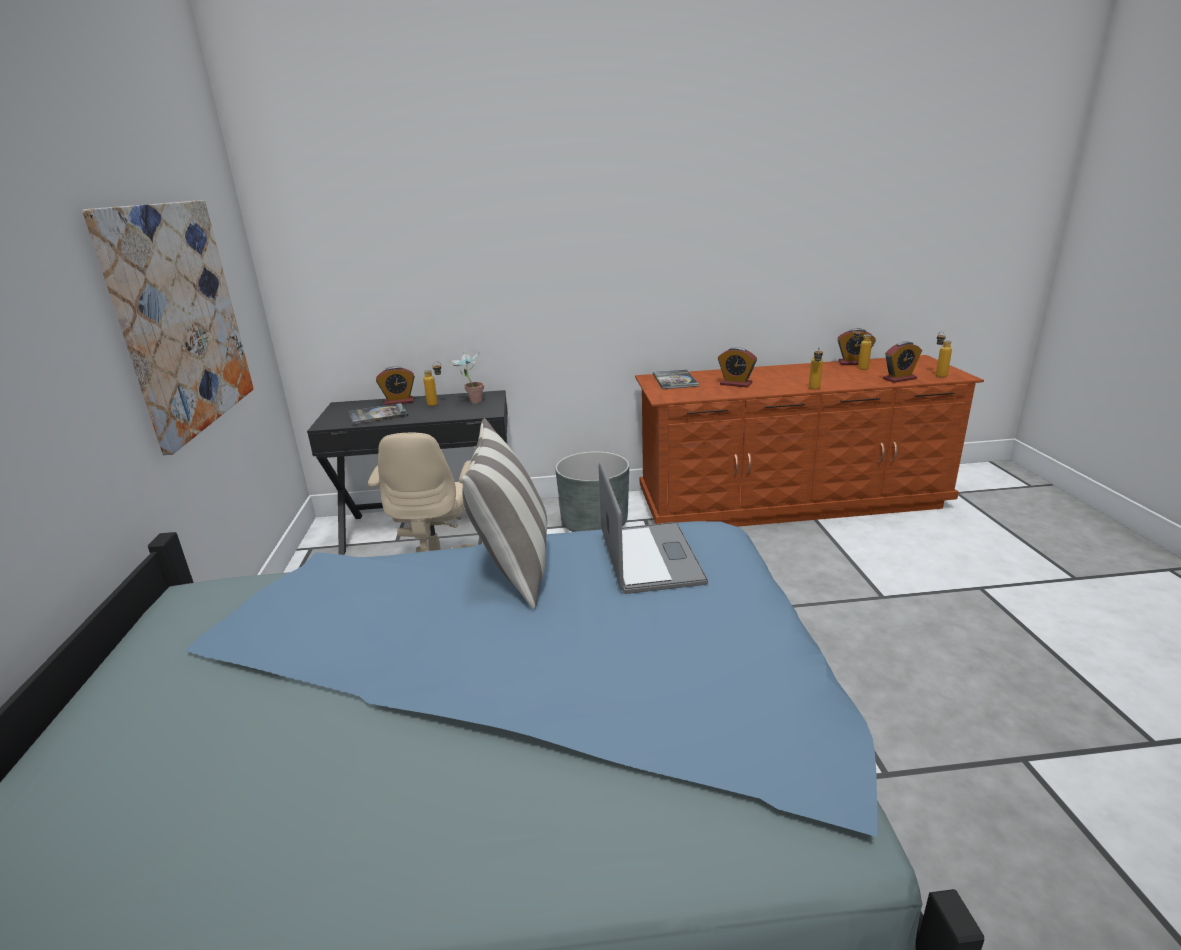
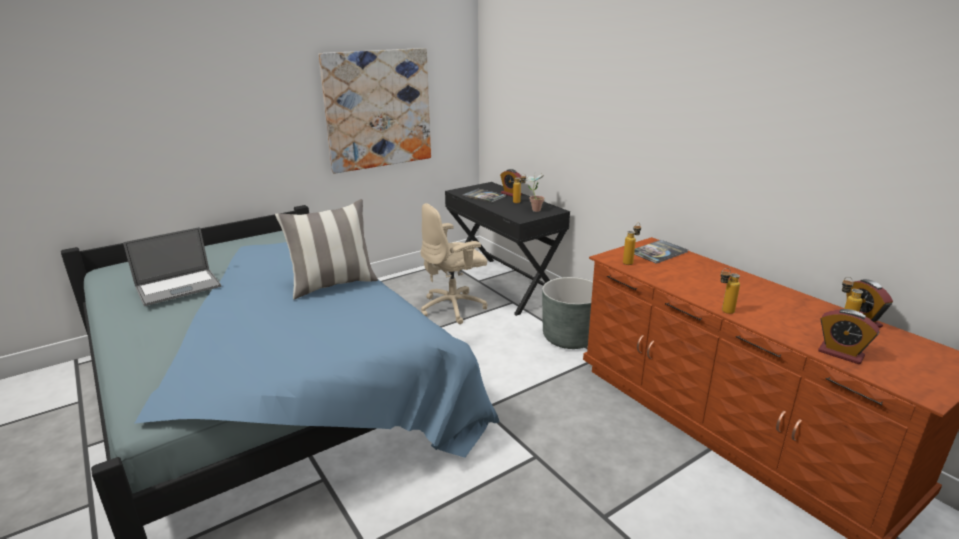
camera: 60 degrees right, 0 degrees up
(650, 557) = (366, 317): laptop -> laptop (178, 287)
(736, 384) = (686, 276): alarm clock -> none
(938, 375) = (904, 378): bottle -> bottle (630, 262)

